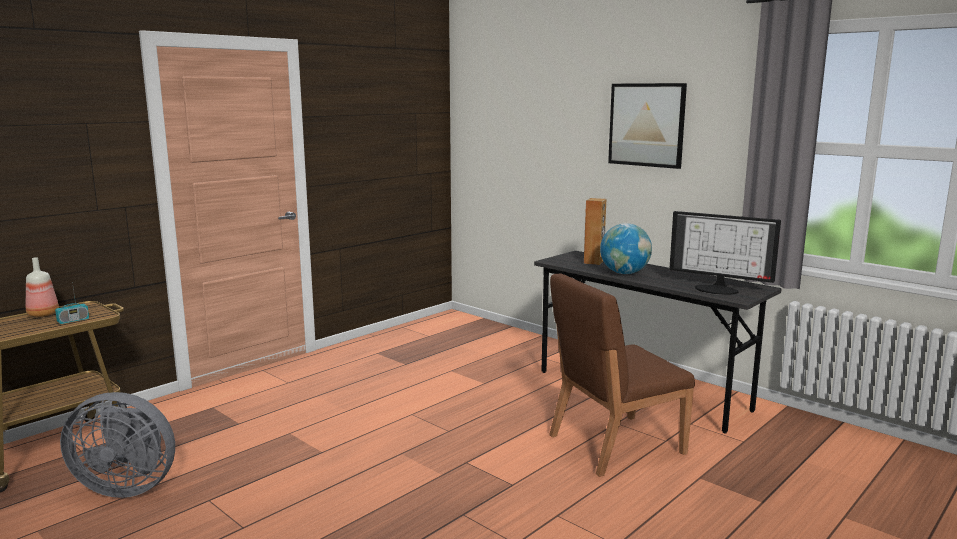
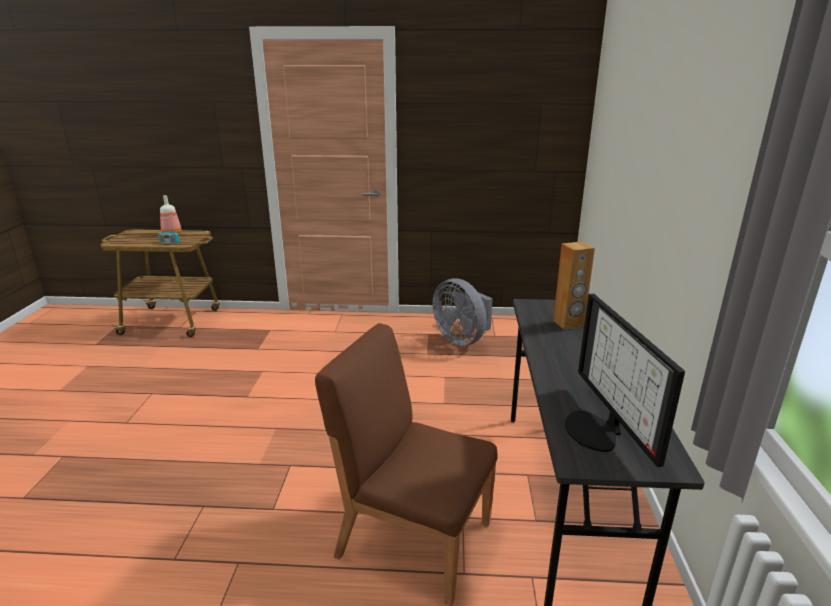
camera: 50 degrees right, 10 degrees up
(128, 486) = (150, 361): grey fan -> grey fan (462, 339)
(624, 273) = (556, 352): globe -> none
(646, 125) = (691, 151): picture -> none

